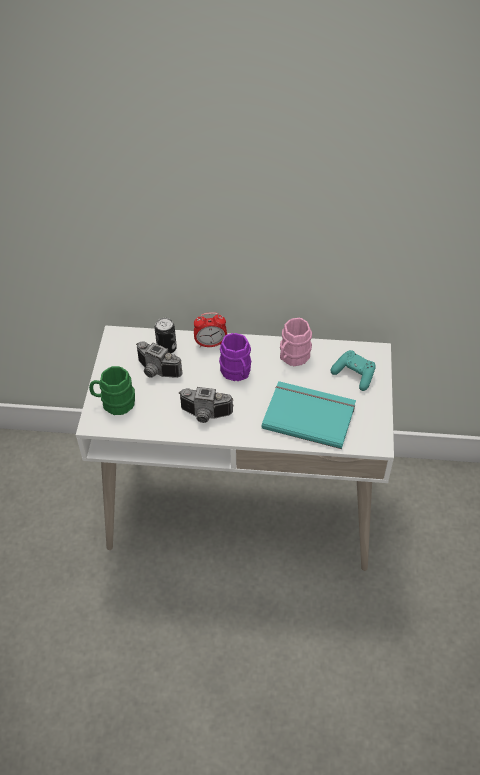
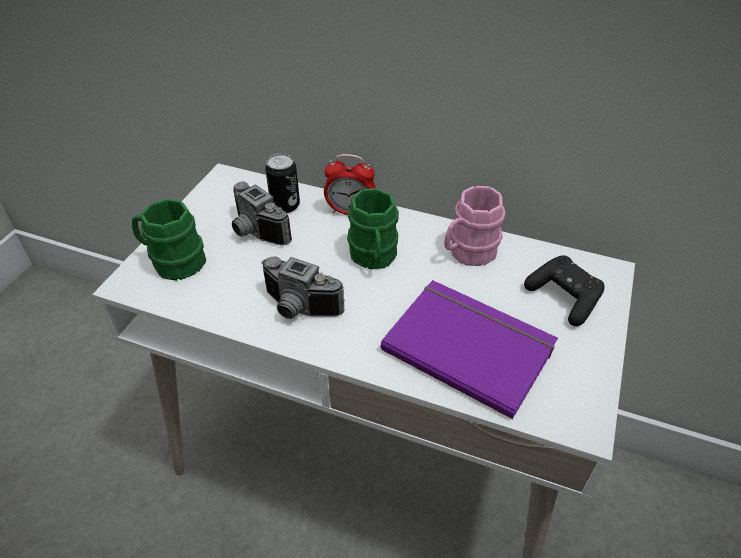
camera: 15 degrees right, 5 degrees down
(237, 373) = (373, 257): purple mug -> green mug
(309, 415) = (469, 345): turquoise book -> purple book
(354, 375) = (563, 298): turquoise game controller -> black game controller

